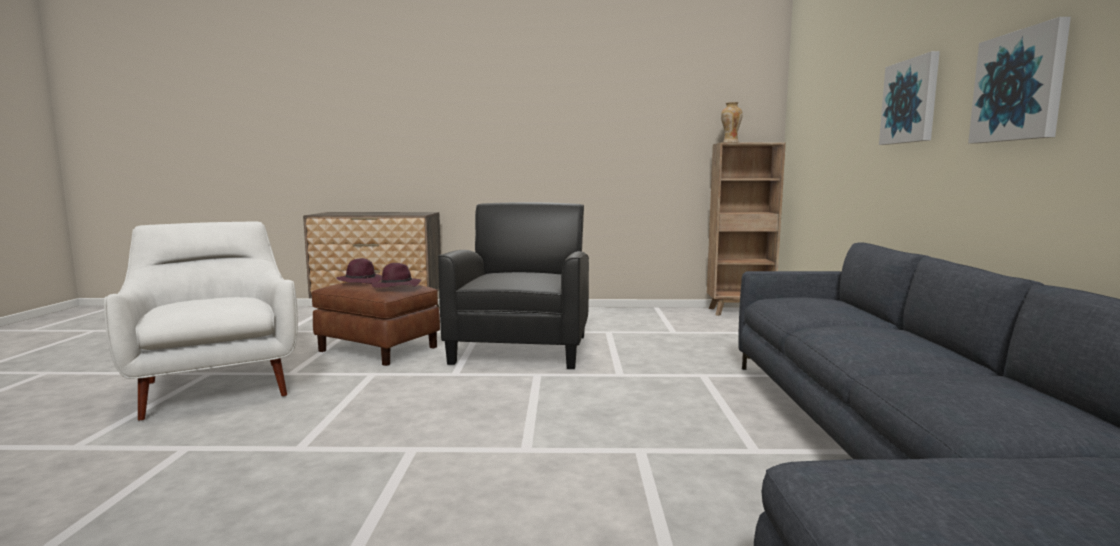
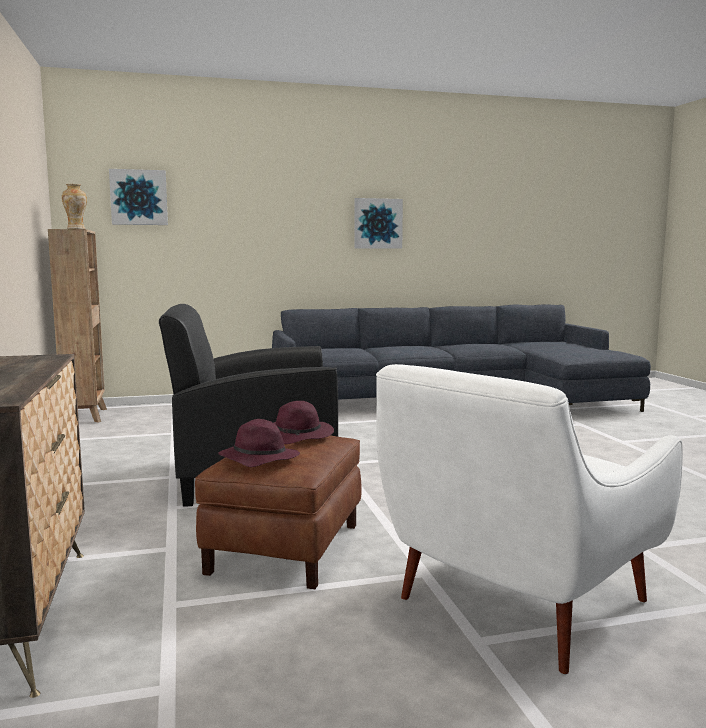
camera: 105 degrees left, 0 degrees up
(910, 101) = (290, 218): picture -> picture (139, 197)

